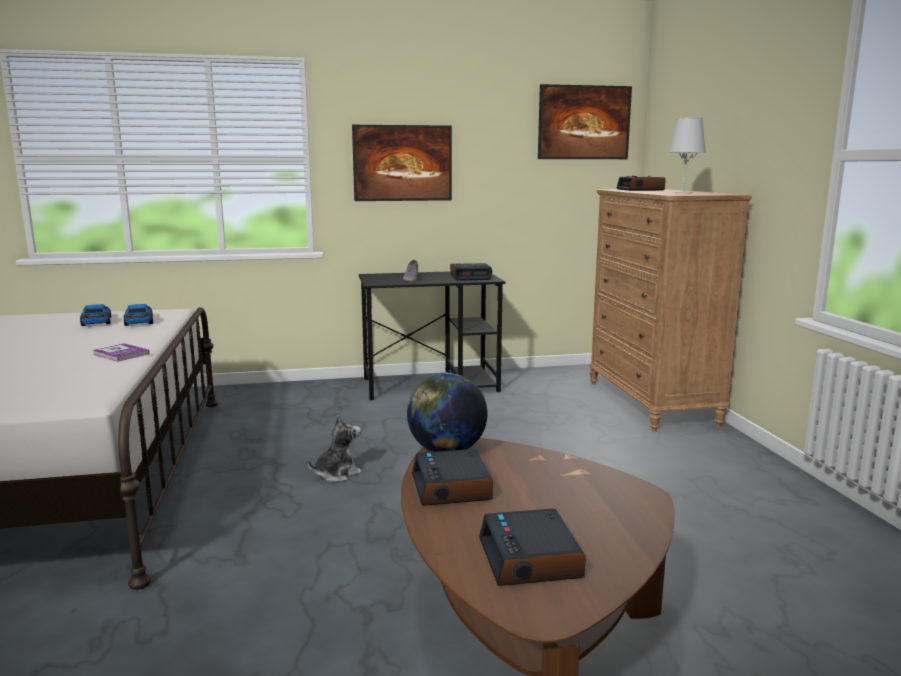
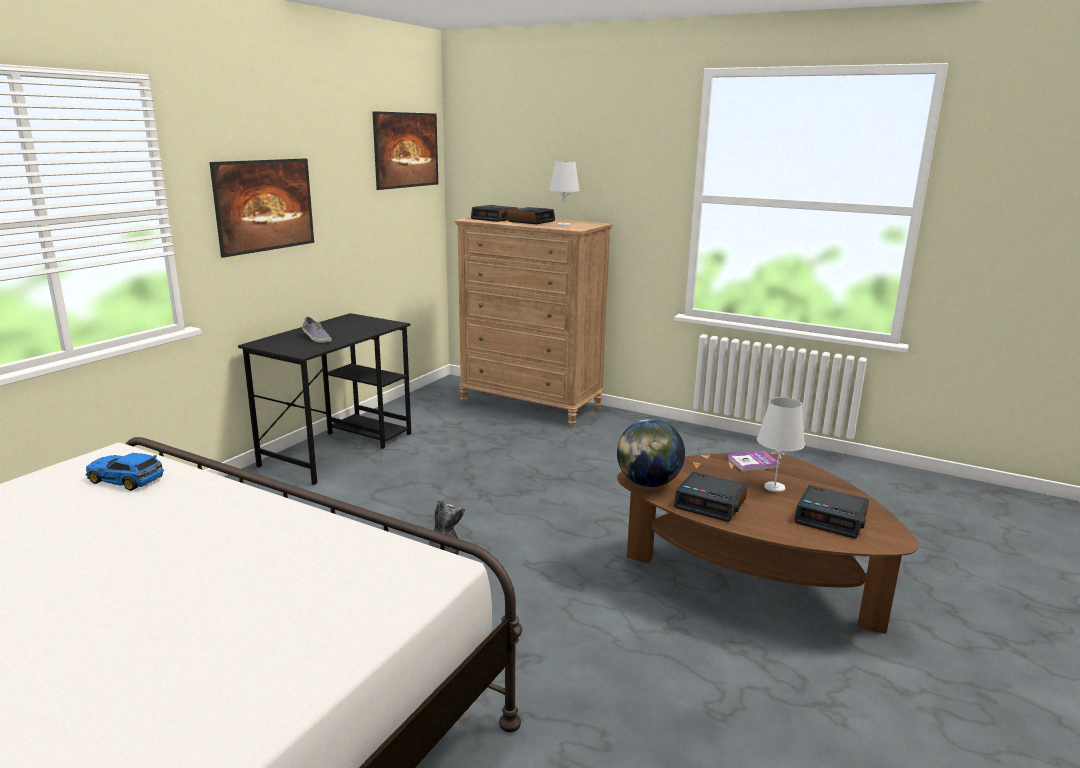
camera: 50 degrees left, 5 degrees up
(96, 322) = (61, 501): toy car -> none
(121, 354) = (274, 518): book -> book (752, 462)
(471, 277) = (367, 325): alarm clock -> alarm clock (531, 221)
(557, 507) = (774, 487): none -> white table lamp

